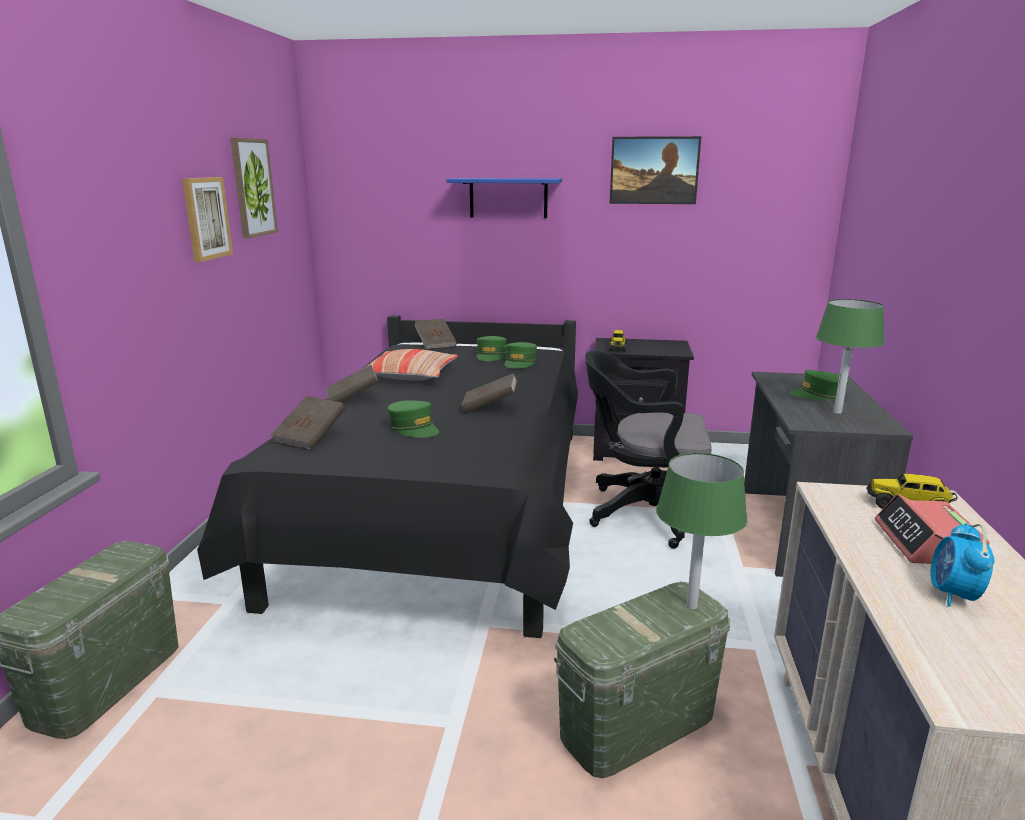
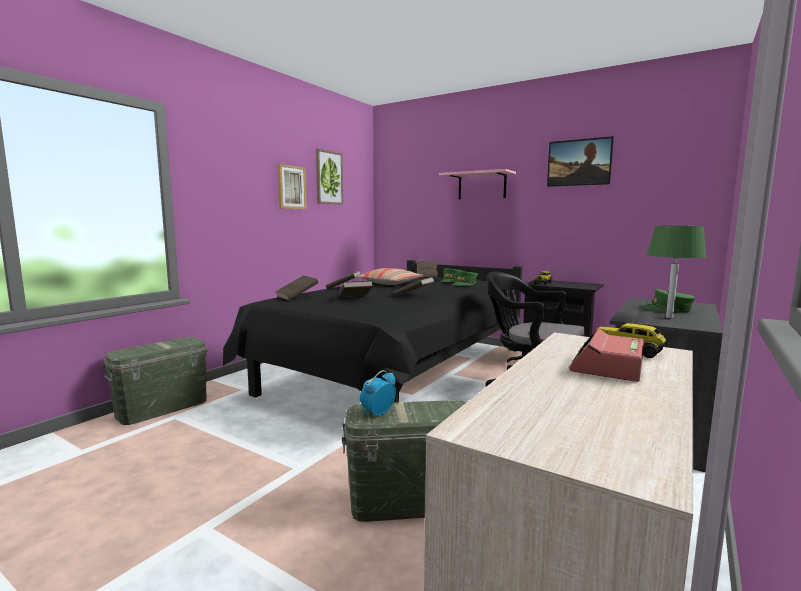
camera: 25 degrees right, 10 degrees down
(414, 428) = (355, 298): green cap -> brown book
(508, 198) = (482, 186): blue shelf -> pink shelf
(691, 606) = (451, 412): green table lamp -> none
(953, 595) = (577, 389): alarm clock -> alarm clock (377, 414)

